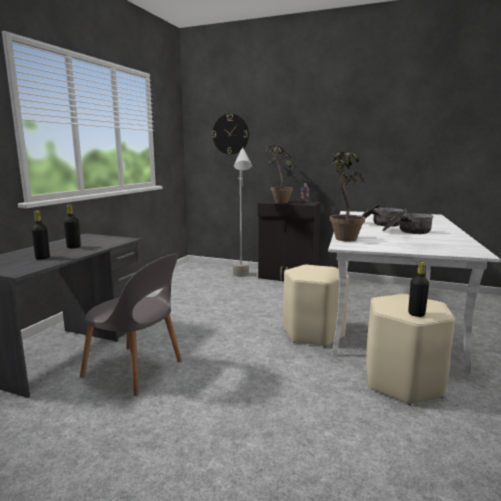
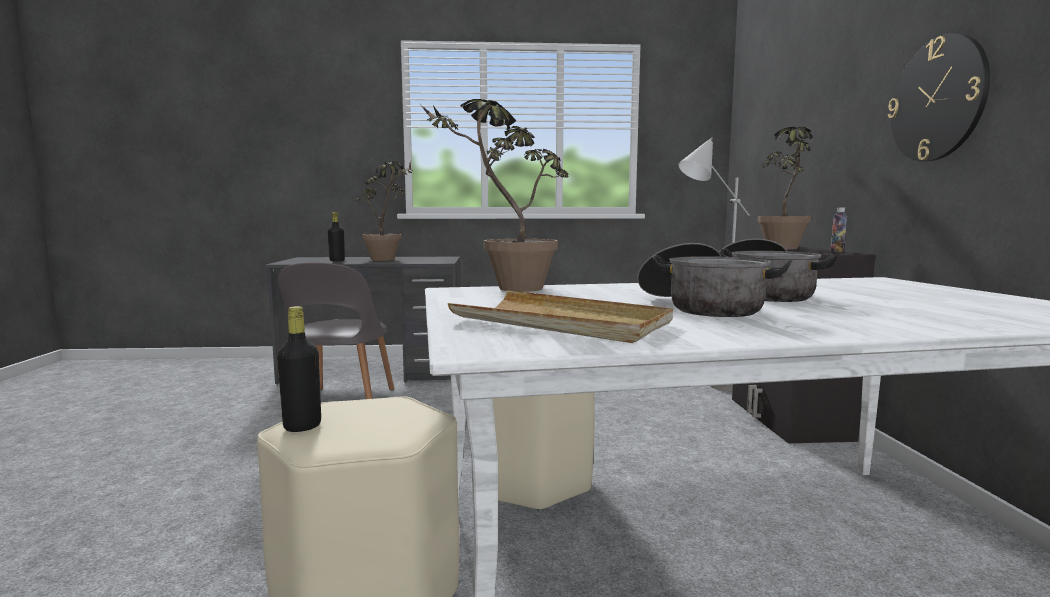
camera: 65 degrees right, 5 degrees down
(74, 247) = (388, 260): black bottle -> potted plant
(230, 134) = (771, 119): wall clock -> wall clock (938, 99)
(438, 244) = (561, 323): none -> beige tray

